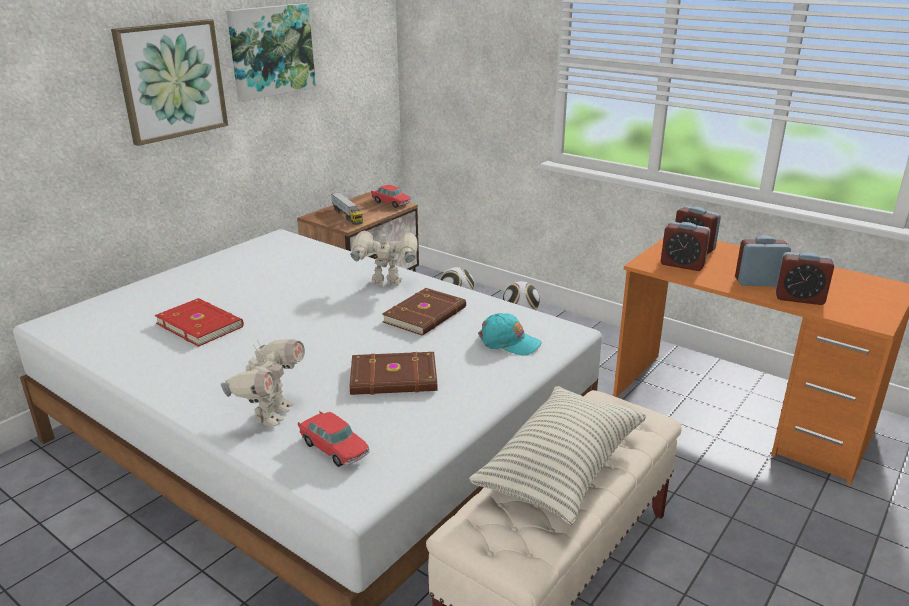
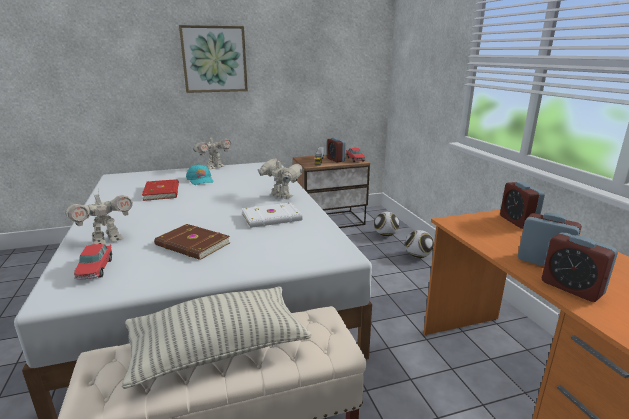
camera: 35 degrees right, 5 degrees down
(202, 263) = (214, 167): none -> toy robot
(271, 50) = (286, 50): picture -> none
(426, 315) = (272, 218): brown book -> white book
(508, 342) = (293, 247): turquoise cap -> turquoise cap (200, 180)
(682, 265) = (485, 230): alarm clock -> alarm clock (335, 160)

